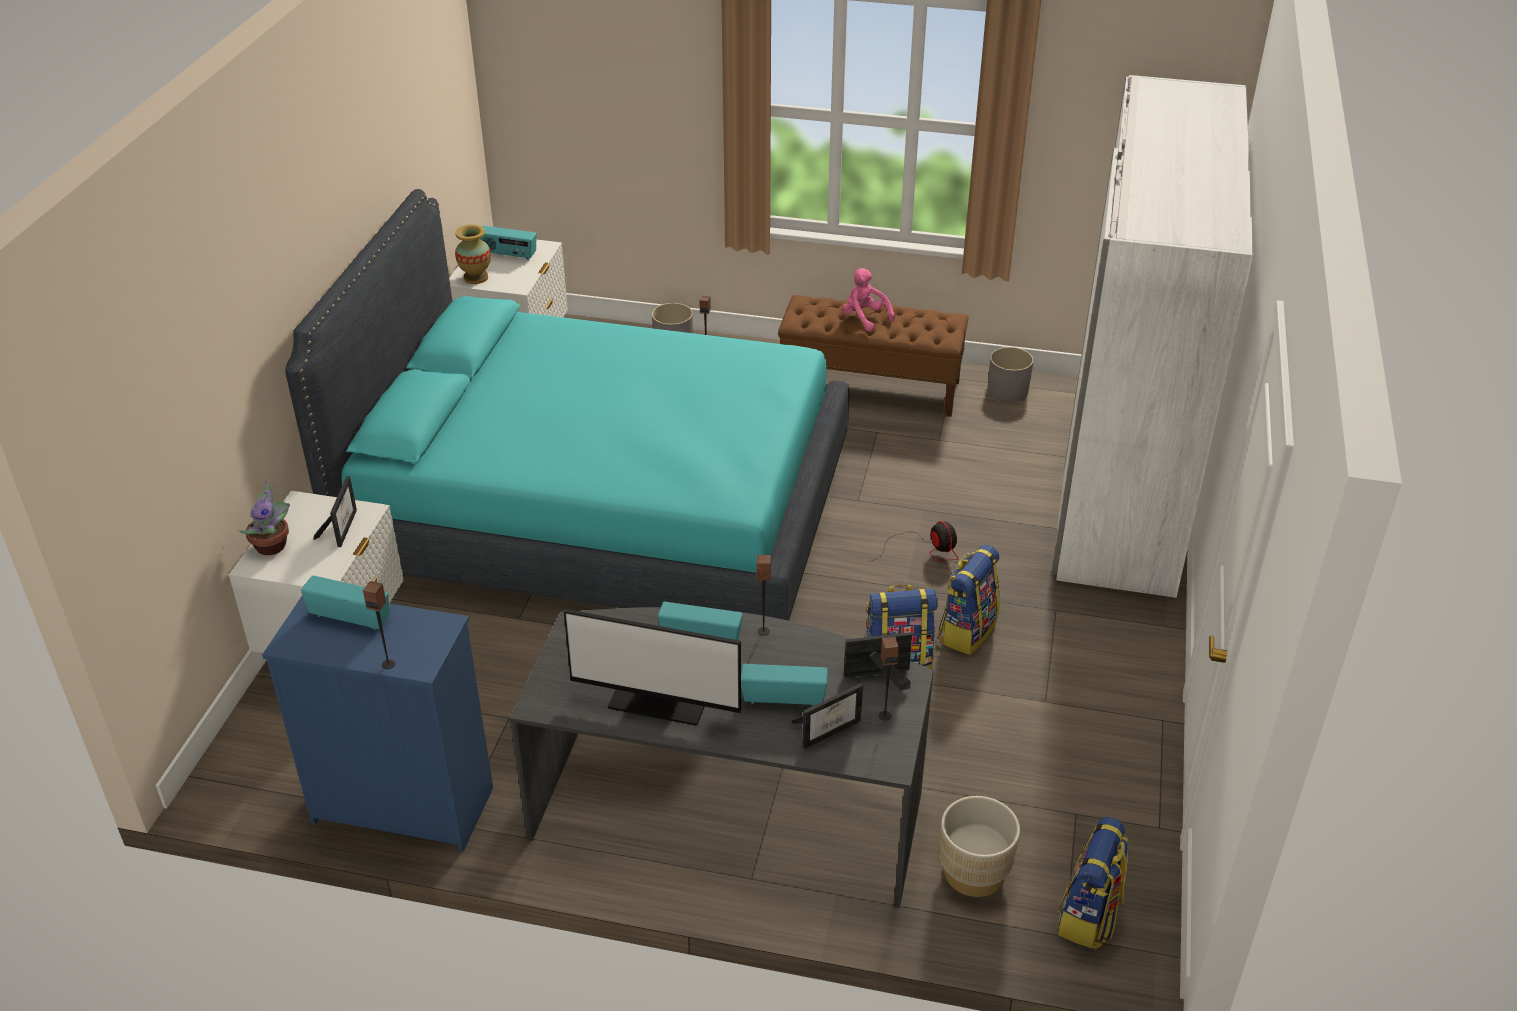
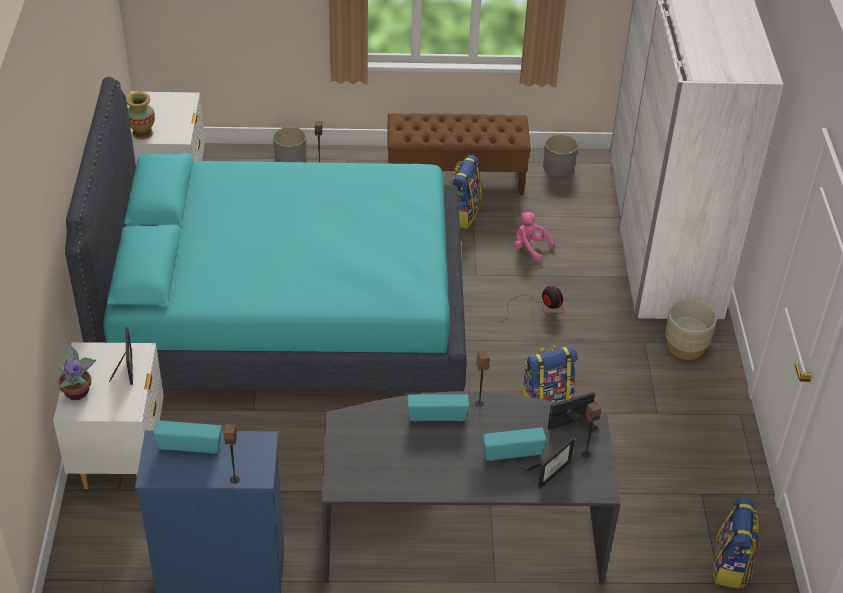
camera: 15 degrees left, 5 degrees up
(508, 255) = (160, 109): radio -> none
(659, 699) = (424, 468): monitor -> none
(864, 318) = (451, 128): pink plush toy -> pink plush toy (529, 248)
(967, 631) = (587, 368): backpack -> backpack (462, 214)
(974, 872) = (646, 549): beige planter -> beige planter (685, 346)

